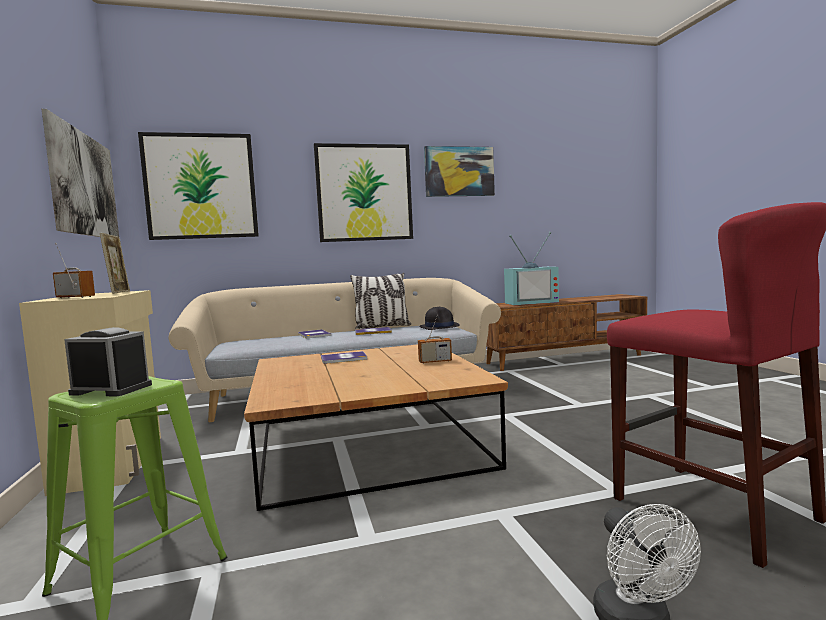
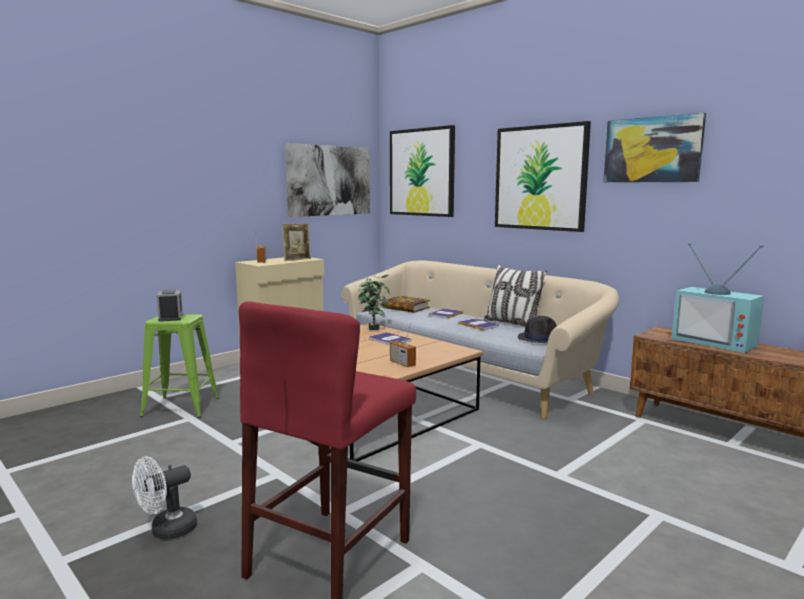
camera: 60 degrees right, 5 degrees up
(254, 341) = (405, 308): none -> book
(289, 359) = (373, 329): none -> potted plant

